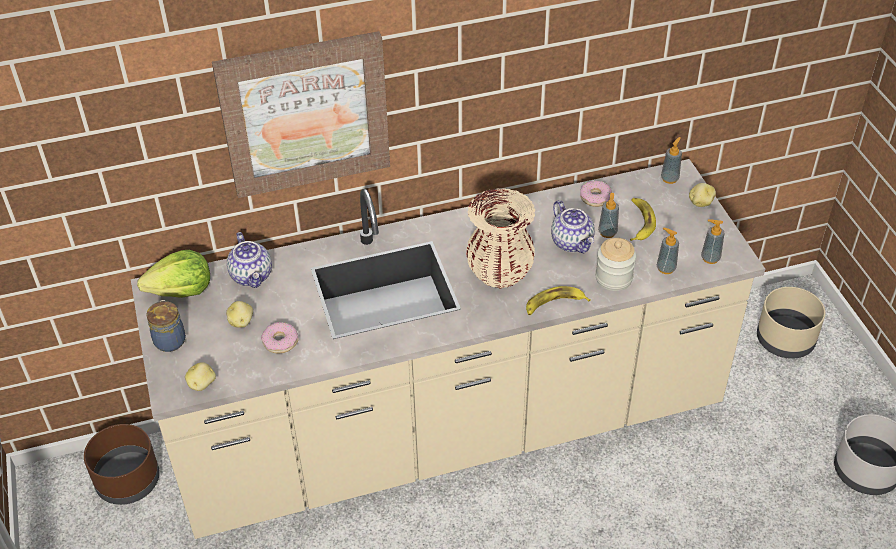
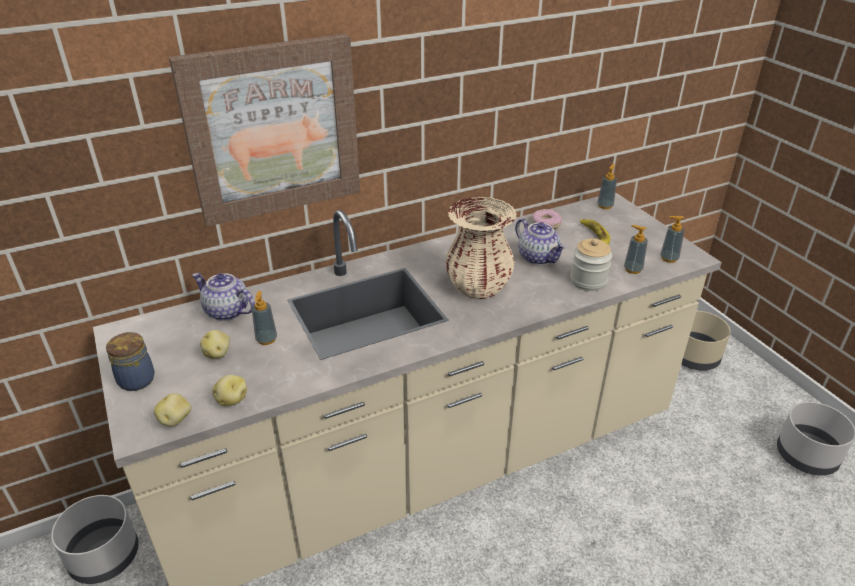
camera: 10 degrees left, 10 degrees down
(128, 480) = (104, 556): brown planter -> grey planter
(181, 290) = (150, 331): lettuce -> none
(252, 275) = (226, 311): teapot -> teapot turned 150 degrees clockwise
(280, 341) = (263, 368): donut -> none
(554, 304) = (540, 307): banana -> none
(607, 232) = (567, 247): soap dispenser -> soap dispenser (266, 339)
(700, 203) = (639, 220): potato -> potato (231, 400)

